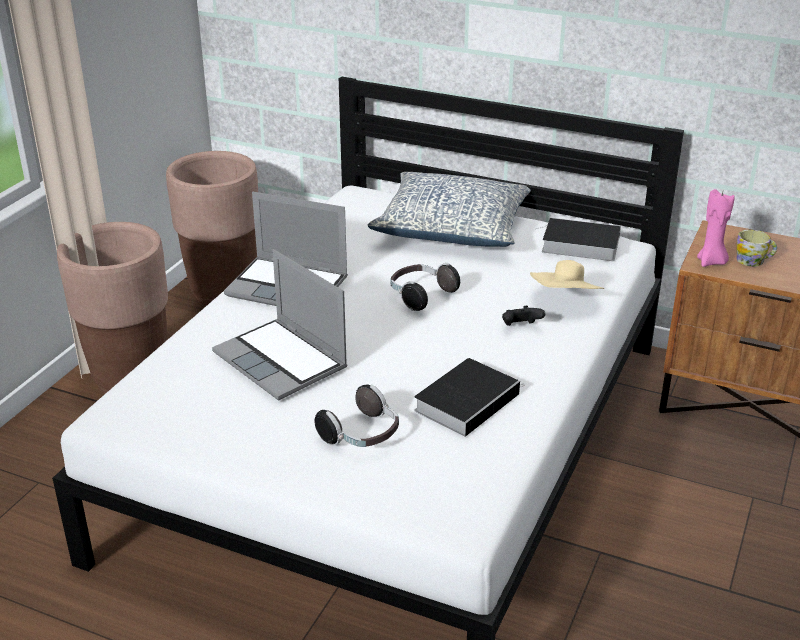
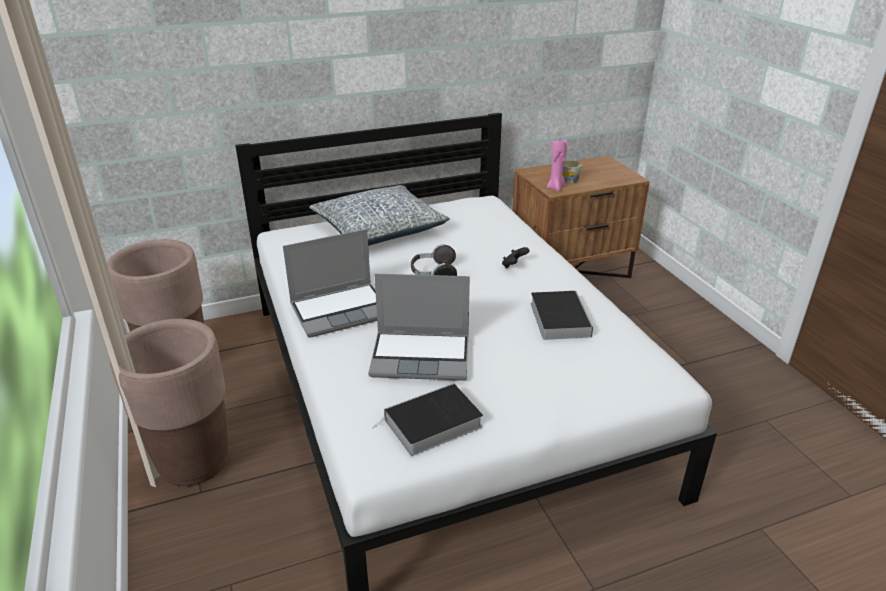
camera: 45 degrees left, 0 degrees up
(362, 436) = (543, 370): headphones -> none
(565, 299) = (510, 240): beige hat -> none
(578, 244) = (464, 209): book -> book (431, 425)

